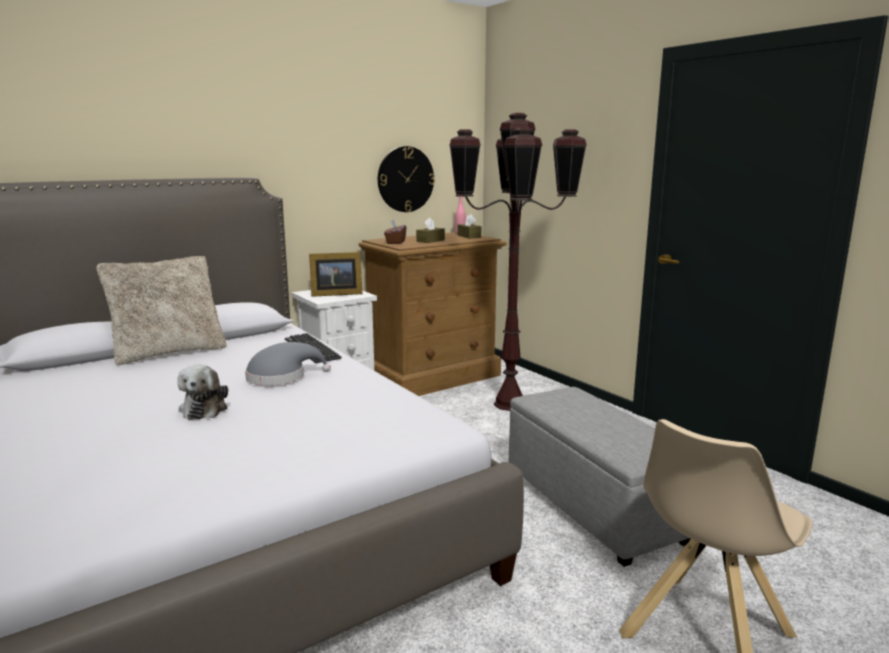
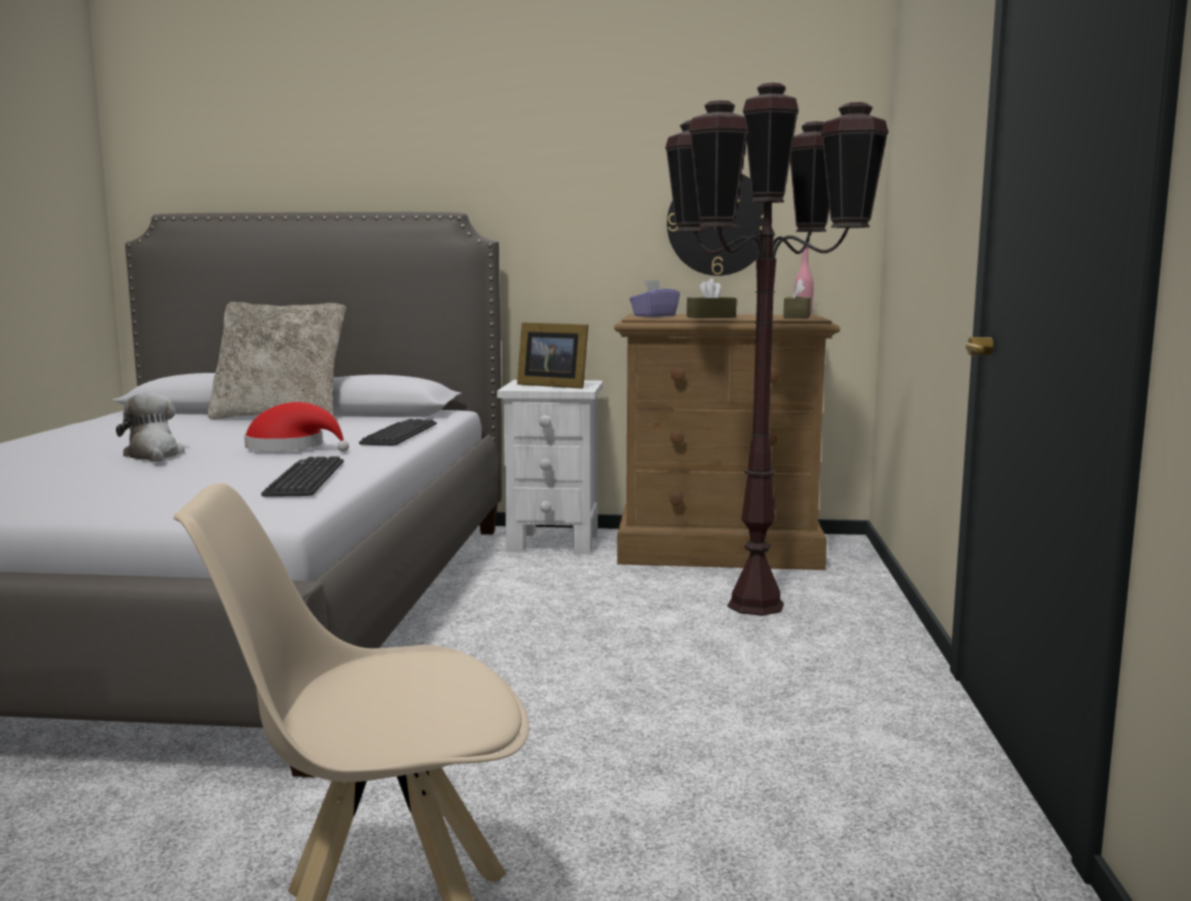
camera: 40 degrees right, 5 degrees down
(205, 408) = (153, 455): plush toy -> plush toy turned 120 degrees clockwise
(281, 376) = (291, 448): grey hat -> red hat
(376, 398) = (305, 478): none -> keyboard
(395, 242) = (654, 316): brown tissue box -> purple tissue box
(593, 506) = (596, 752): grey ottoman -> none

